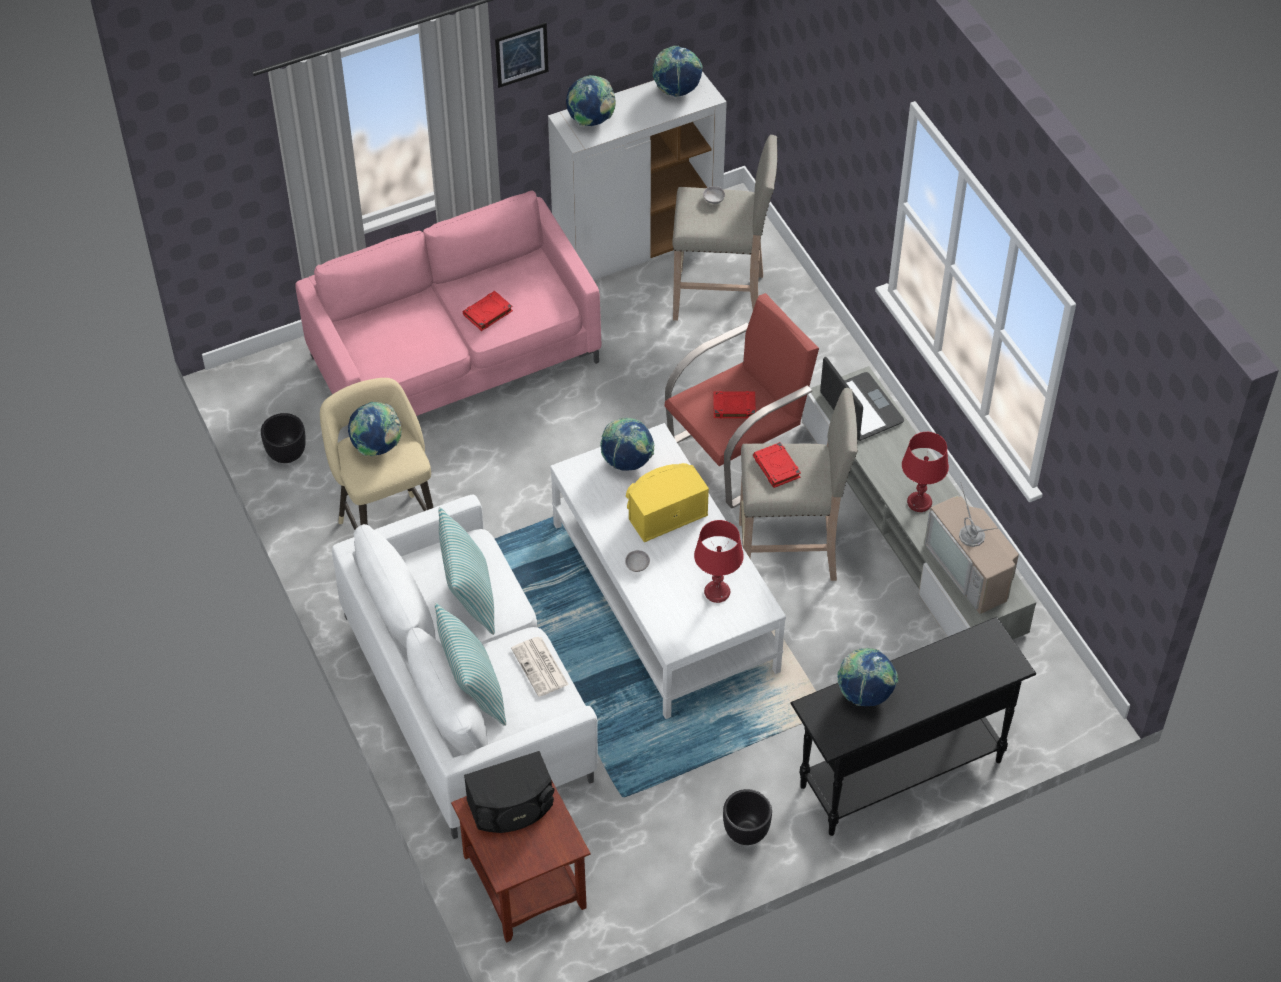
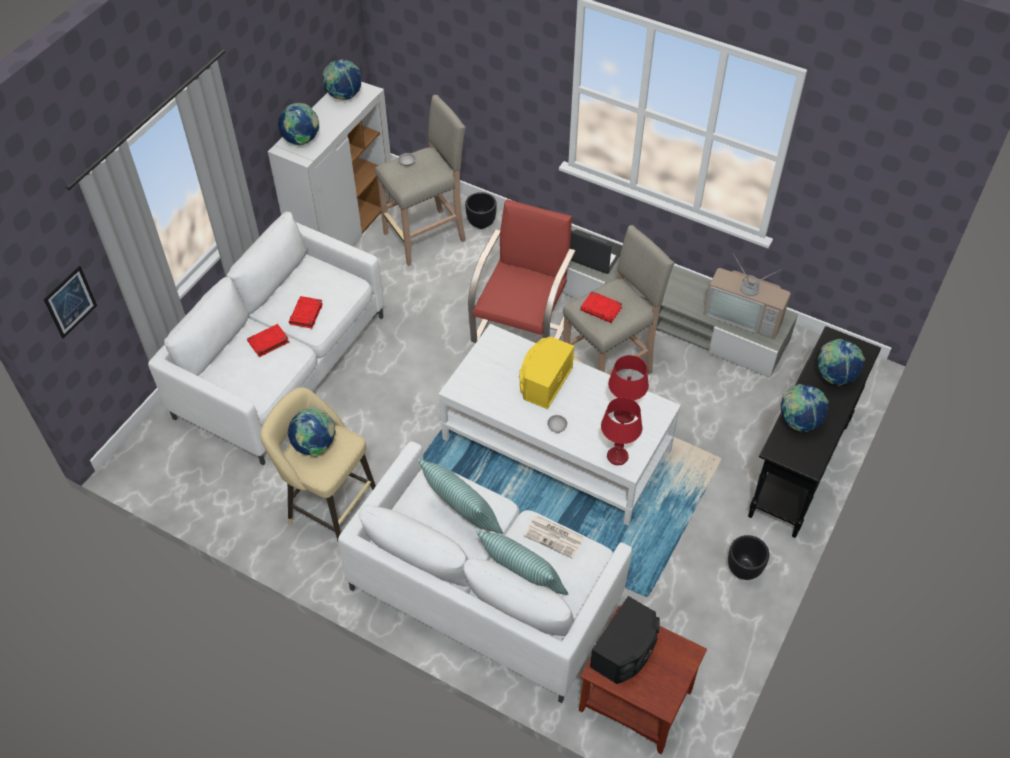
camera: 35 degrees left, 0 degrees up
(286, 454) = (209, 498): black planter -> black planter (481, 223)
(454, 361) = (281, 368): pink sofa -> white sofa
(521, 54) = (241, 104): picture -> picture (70, 302)
(627, 461) = (488, 362): globe -> globe (834, 376)
(733, 407) = (522, 290): red book -> red book (268, 342)
(919, 502) = (677, 291): red table lamp -> red table lamp (617, 456)

